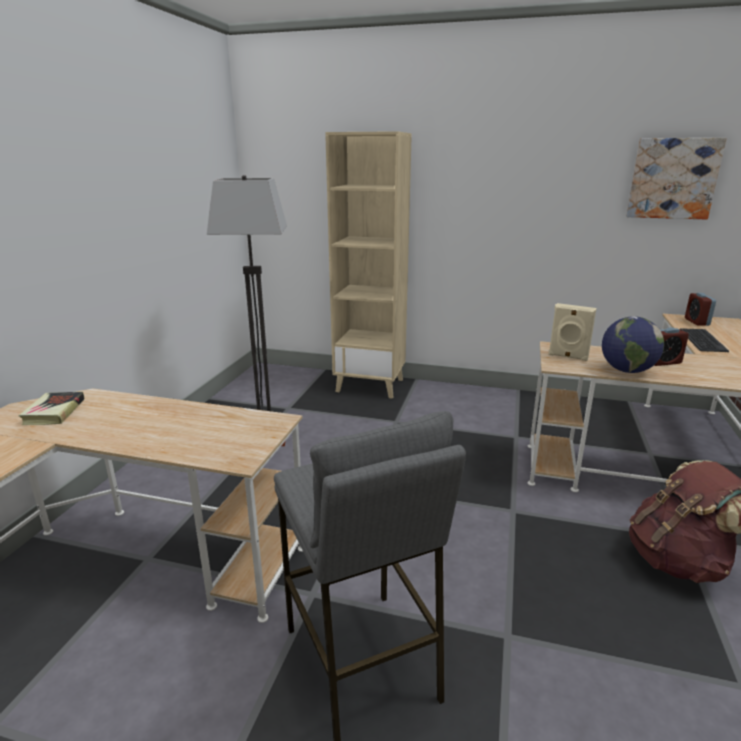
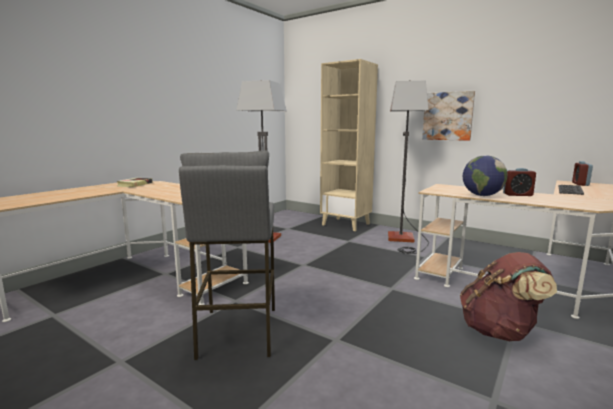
camera: 20 degrees right, 10 degrees down
(469, 408) = (404, 240): none -> floor lamp
(568, 356) = (446, 189): beige speaker -> none
(673, 178) = (557, 79): picture -> picture (448, 116)

